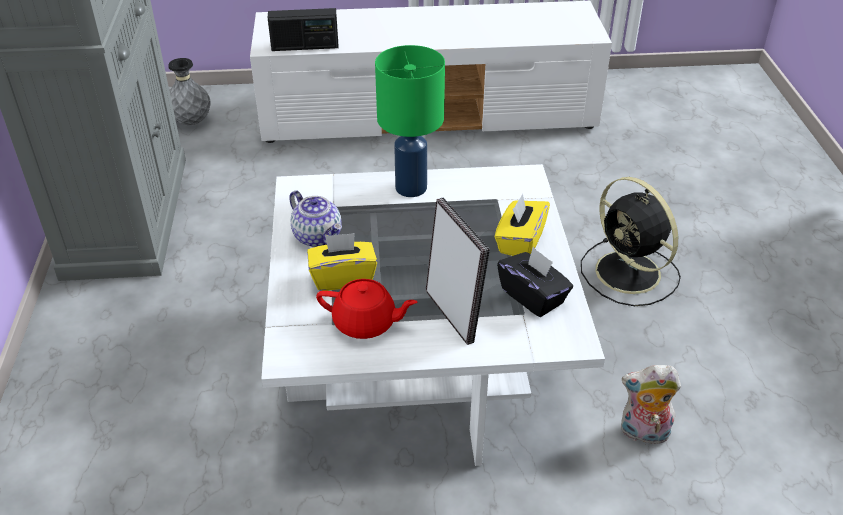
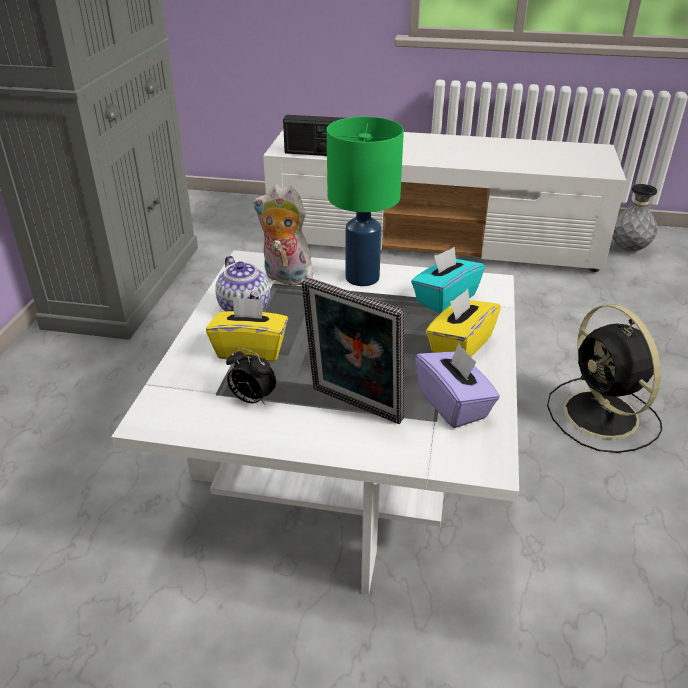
camera: 15 degrees right, 5 degrees down
(191, 122) = (217, 219): grey vase -> grey vase (628, 249)
(366, 323) = (252, 399): red teapot -> alarm clock
(454, 314) = (353, 407): picture frame -> picture frame turned 135 degrees clockwise
(492, 198) = (445, 299): none -> turquoise tissue box
(533, 296) = (453, 404): black tissue box -> purple tissue box
(643, 433) = (574, 599): plush toy -> plush toy (285, 278)

